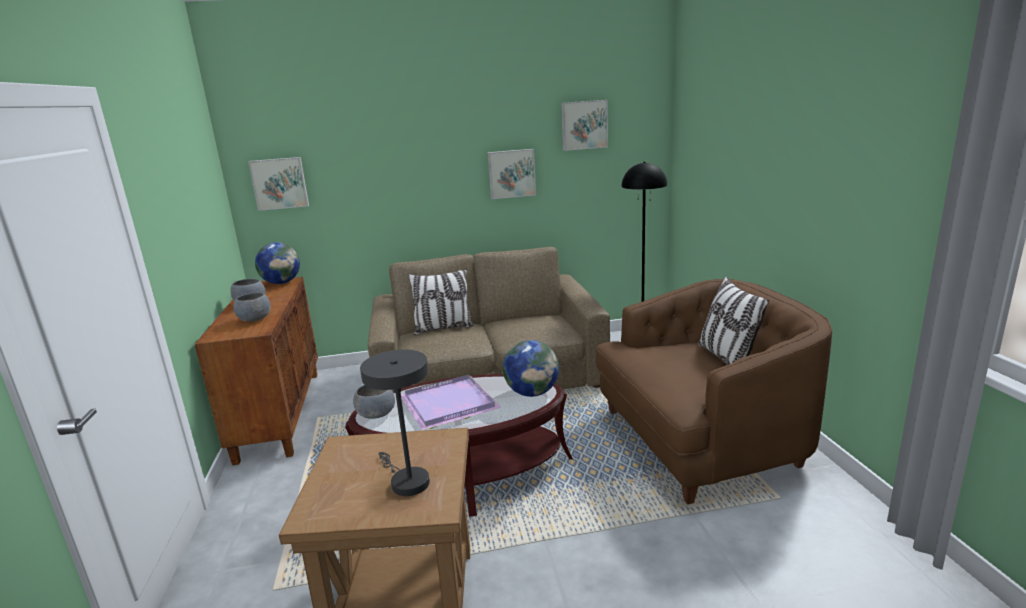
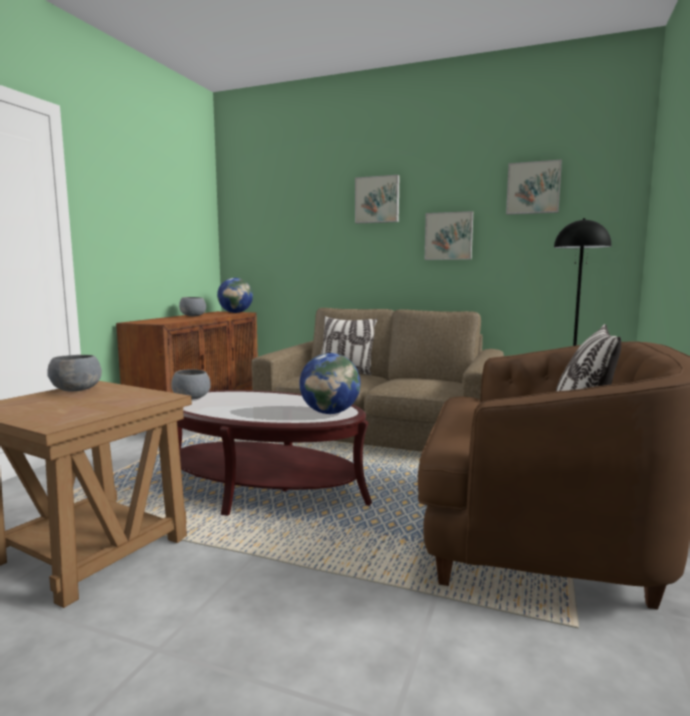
camera: 30 degrees right, 10 degrees down
(255, 319) = (175, 320): grey bowl -> grey bowl (77, 390)
(279, 183) = (253, 233): picture -> picture (377, 200)
(406, 481) = (78, 407): grey table lamp -> none
(448, 405) = (249, 404): purple tray -> none

